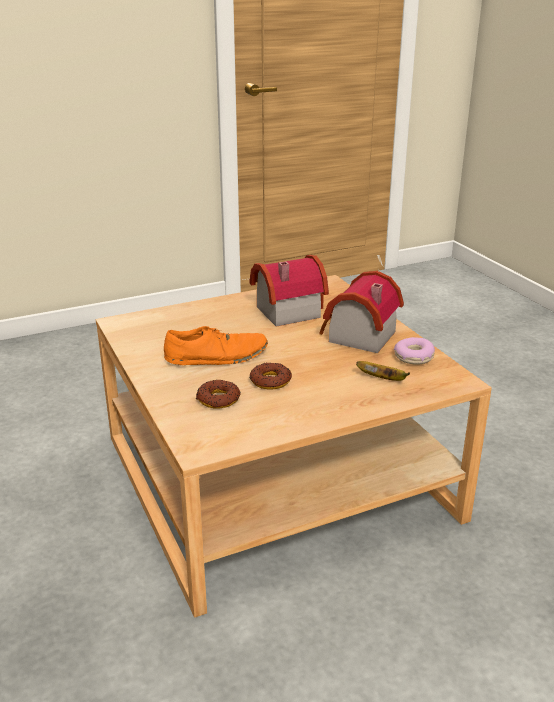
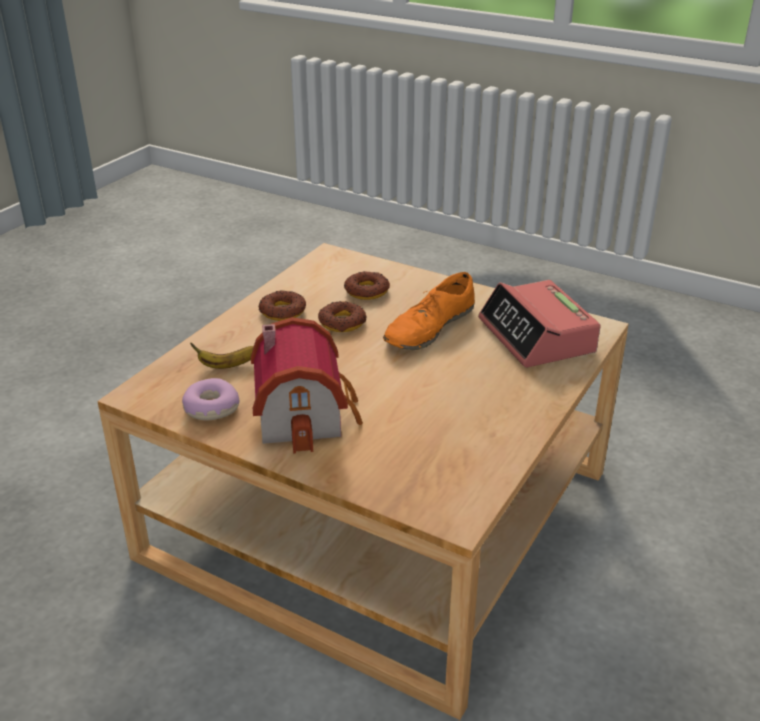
camera: 145 degrees right, 5 degrees up
(162, 329) = (537, 336): none -> alarm clock
(284, 311) = (444, 421): toy house -> none
(305, 406) = (282, 311): none -> donut

